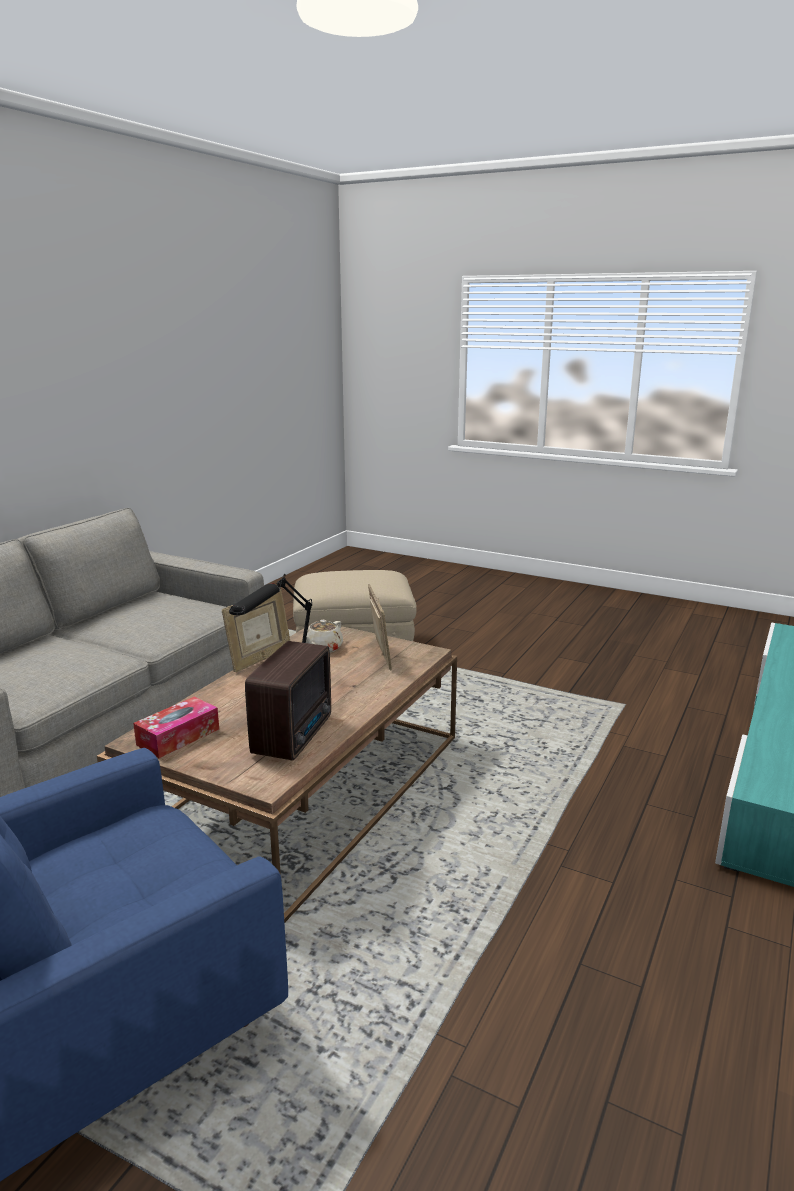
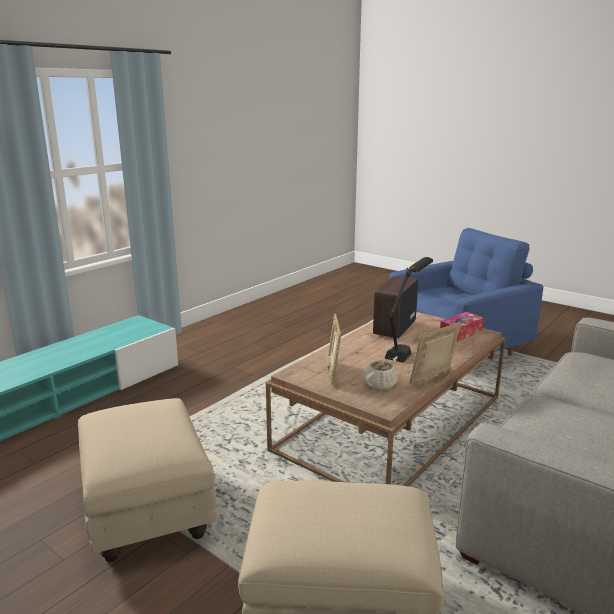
camera: 170 degrees left, 0 degrees up
(530, 684) = (147, 510): none -> beige ottoman

